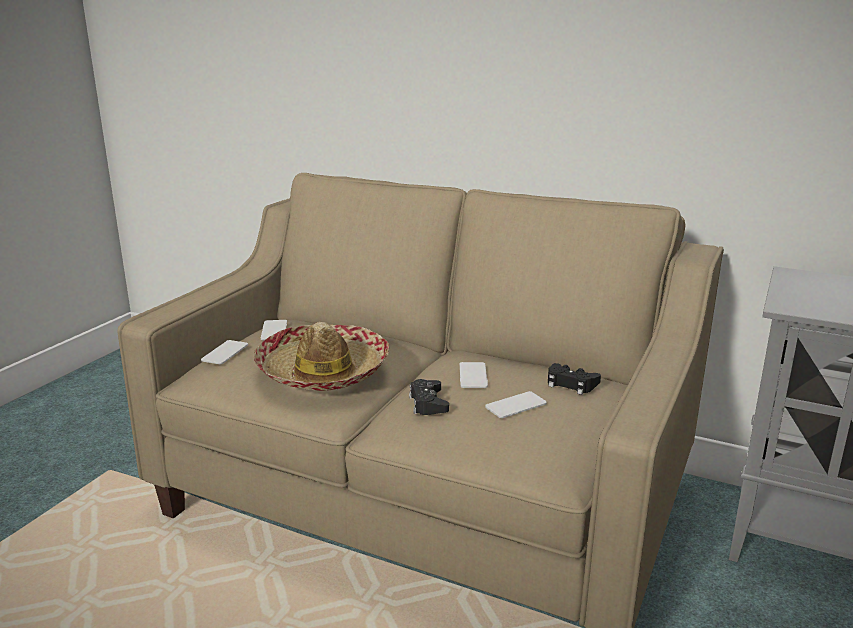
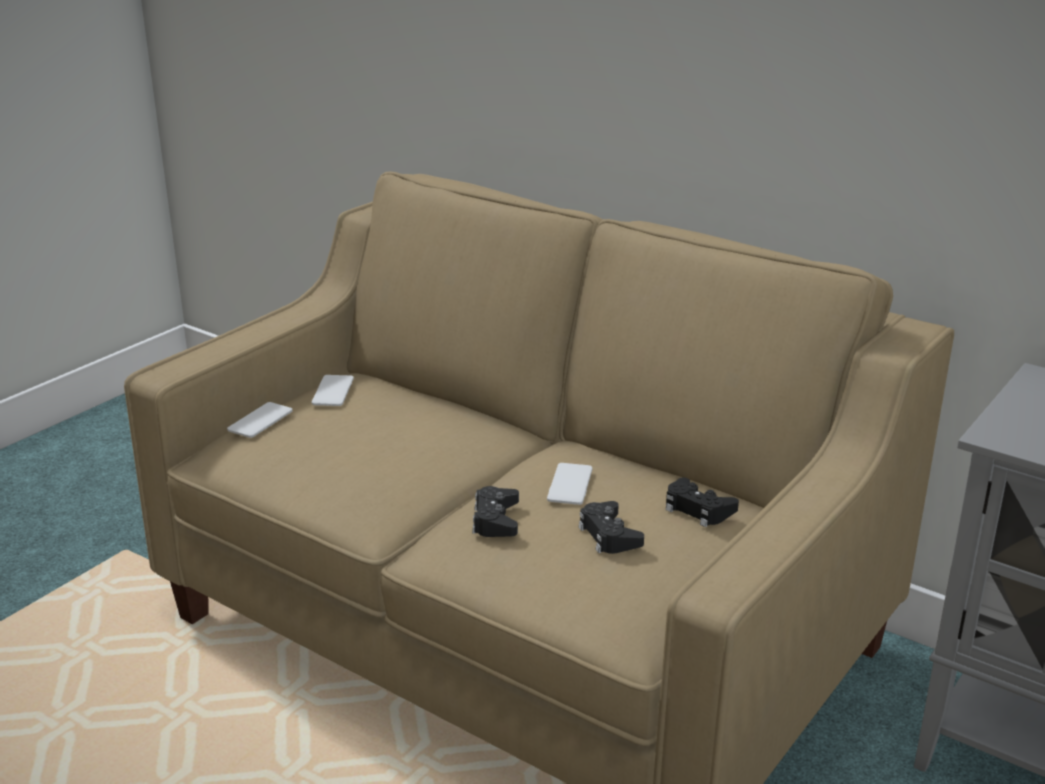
camera: 10 degrees right, 5 degrees up
(323, 371) = (377, 459): hat -> none
(516, 406) = (609, 535): phone -> black game controller

